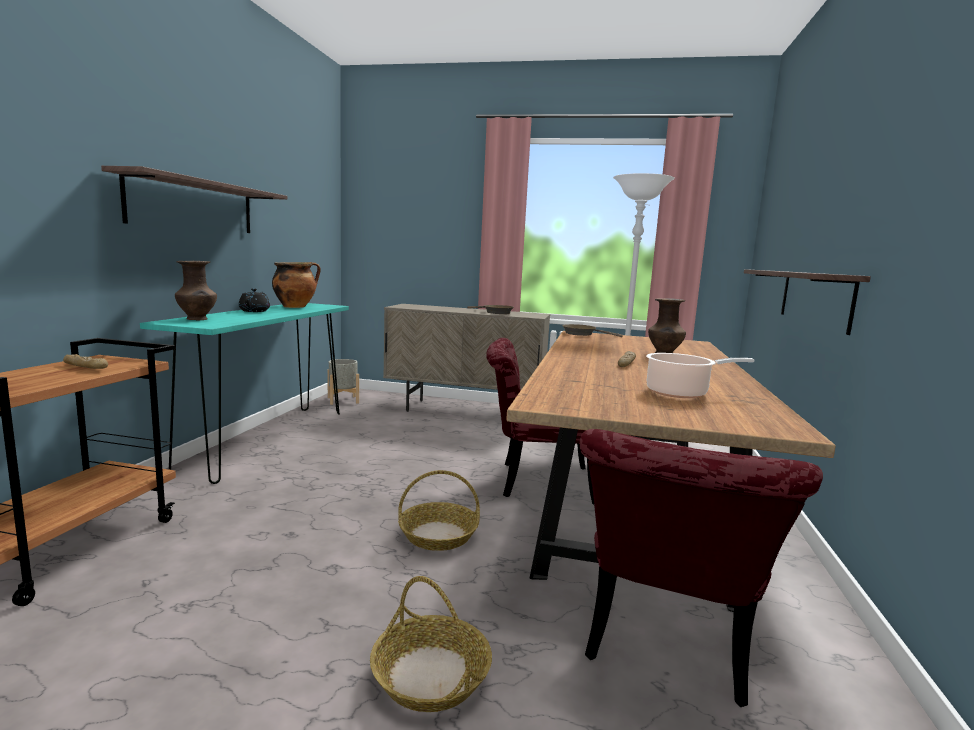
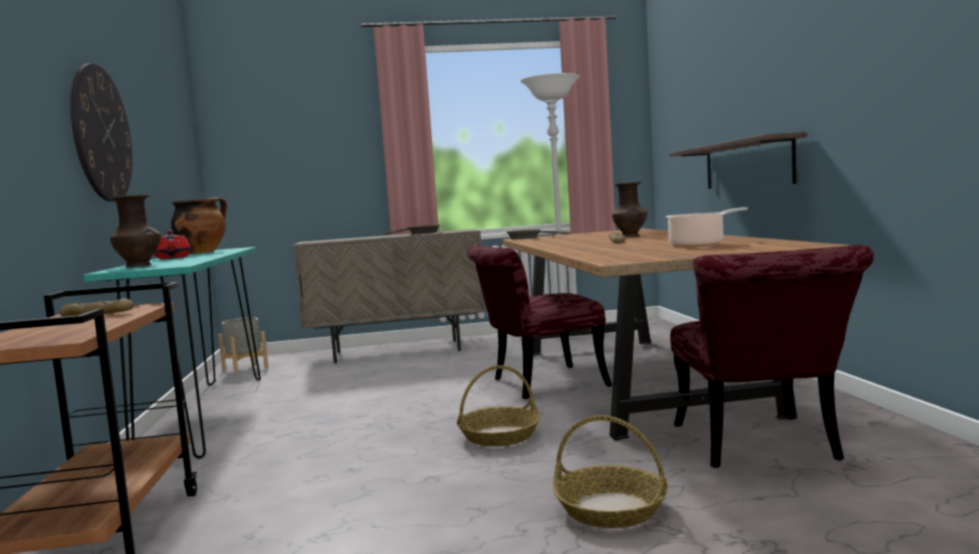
camera: 20 degrees left, 5 degrees down
(194, 206) = (102, 134): shelf -> wall clock
(255, 311) = (173, 258): black teapot -> red teapot

